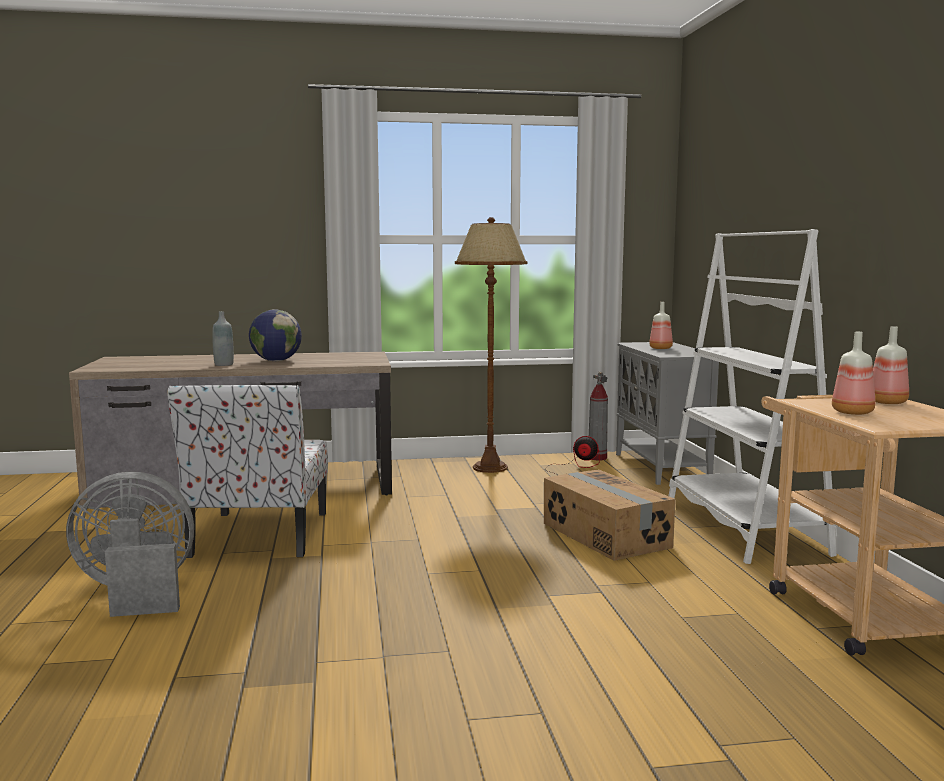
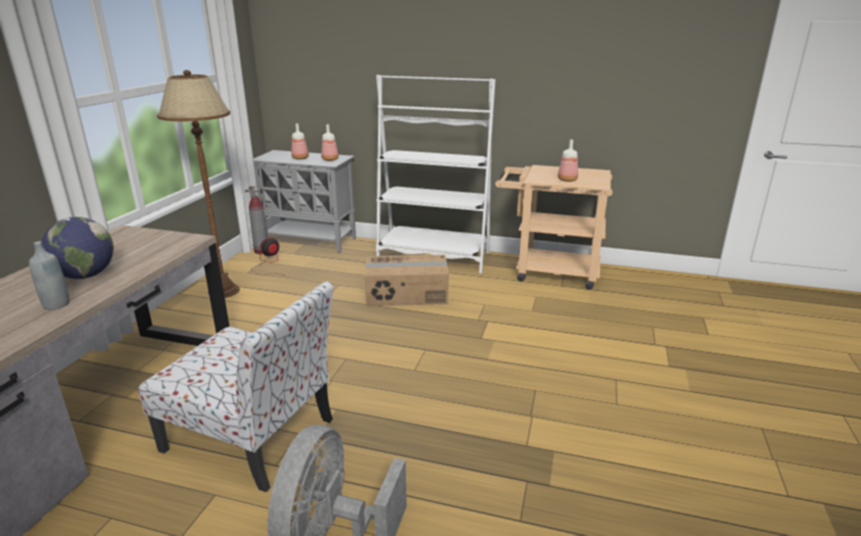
camera: 65 degrees left, 15 degrees up
(888, 402) = (548, 169): bottle -> bottle (330, 159)

